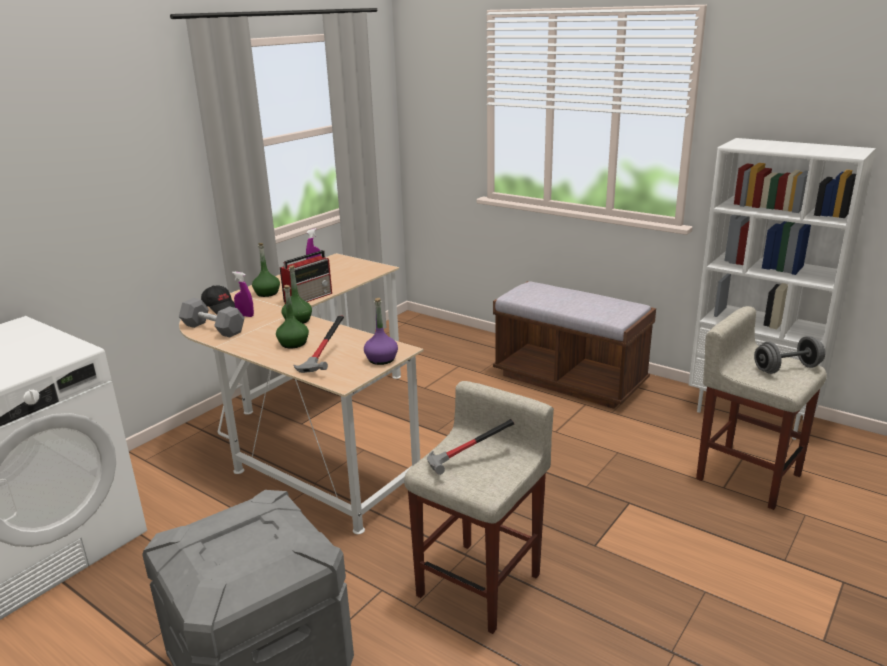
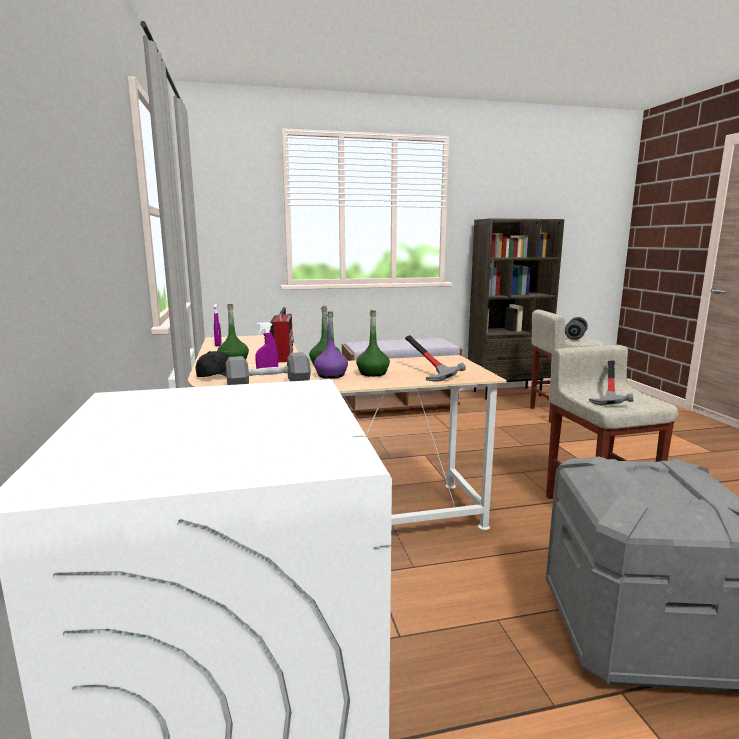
camera: 50 degrees left, 10 degrees down
(381, 359) = (459, 363): purple bottle -> purple bottle (331, 375)
(752, 415) = (507, 393): white bookcase -> brown bookcase

